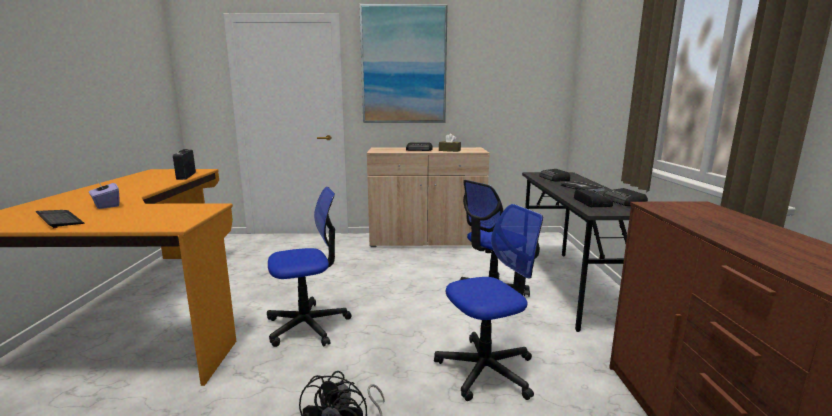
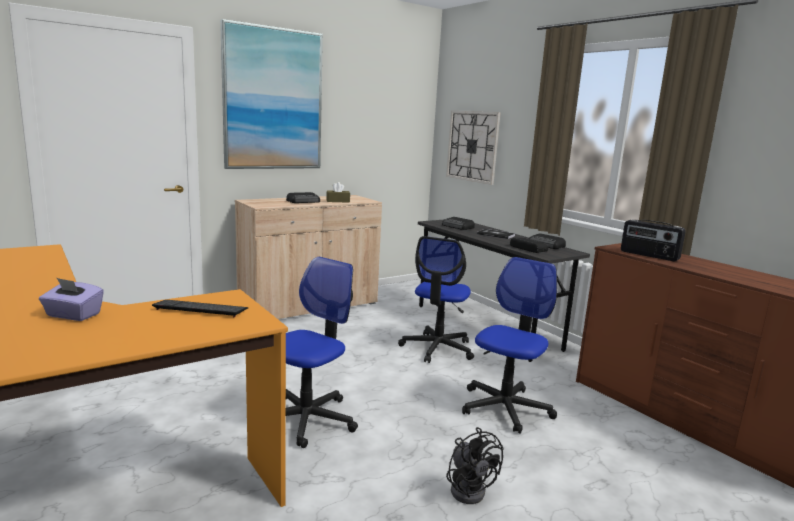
camera: 35 degrees left, 0 degrees up
(59, 219) = (71, 343): keyboard -> keyboard (201, 309)
(185, 176) = (47, 260): radio -> radio (649, 255)
(596, 97) = (472, 146): none -> wall clock

